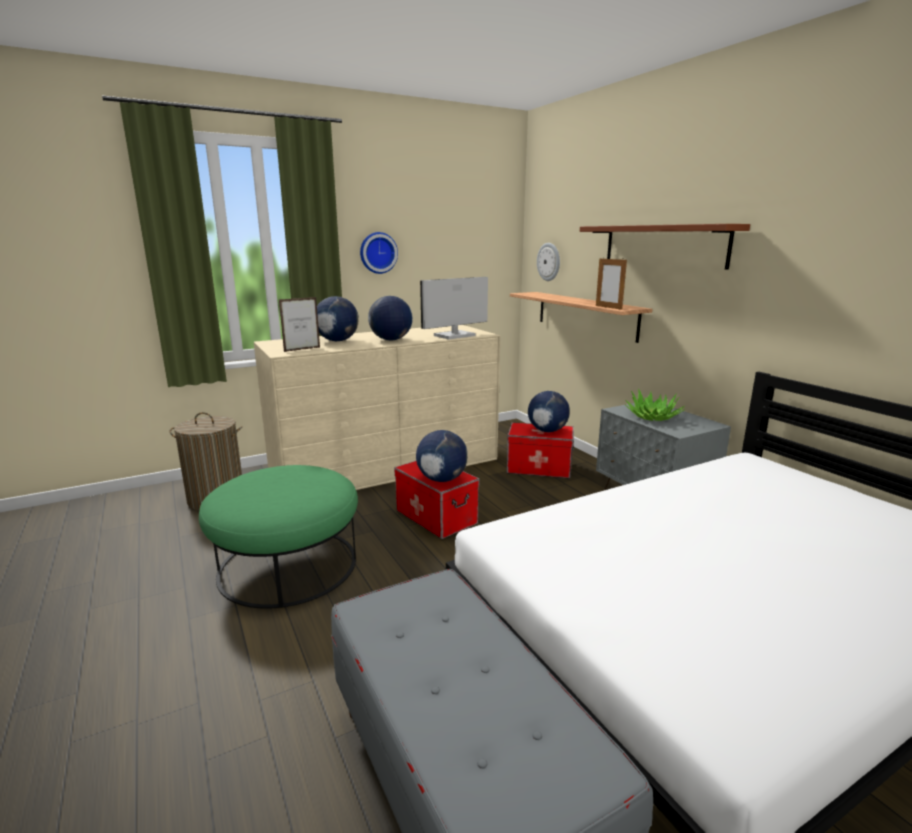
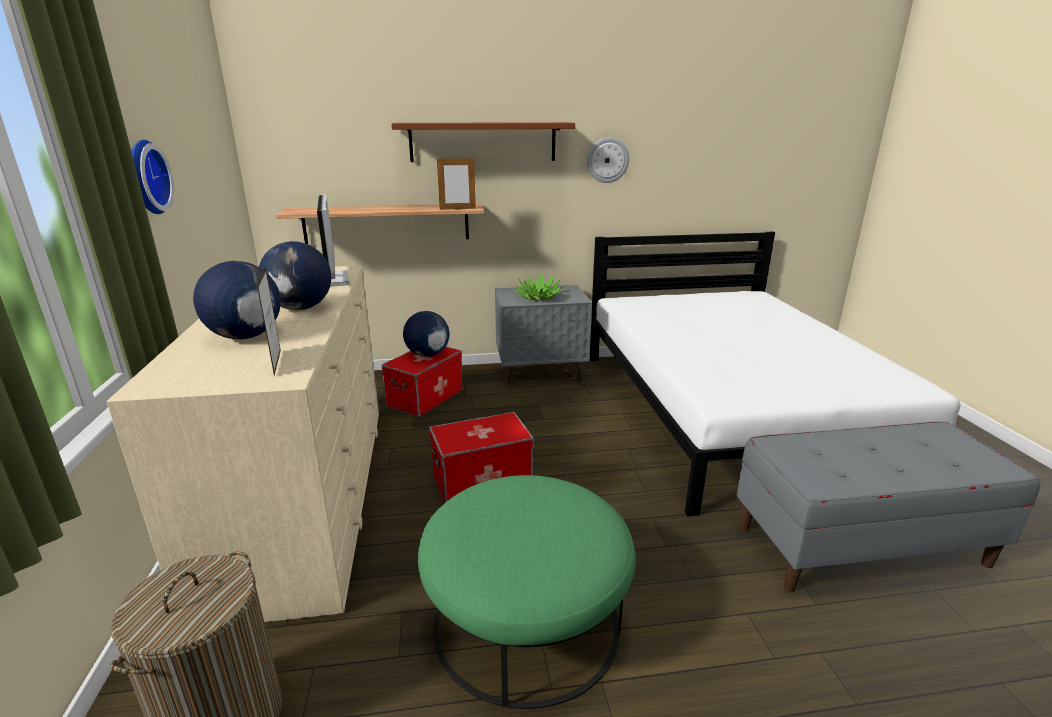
camera: 70 degrees left, 5 degrees up
(441, 479) = (502, 431): globe -> none
(549, 262) = (305, 167): wall clock -> wall clock (607, 160)

